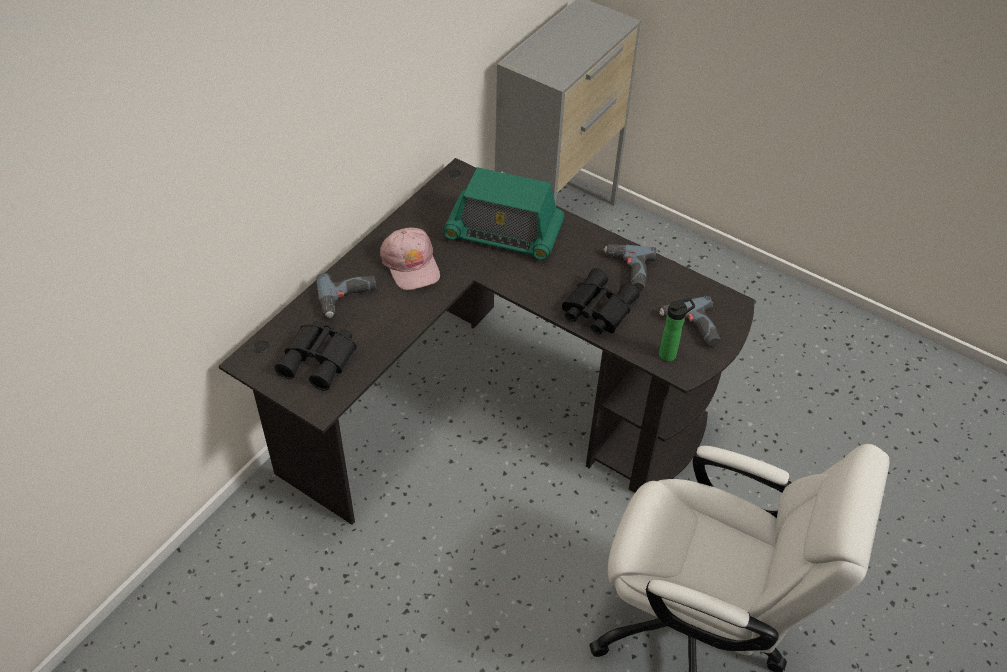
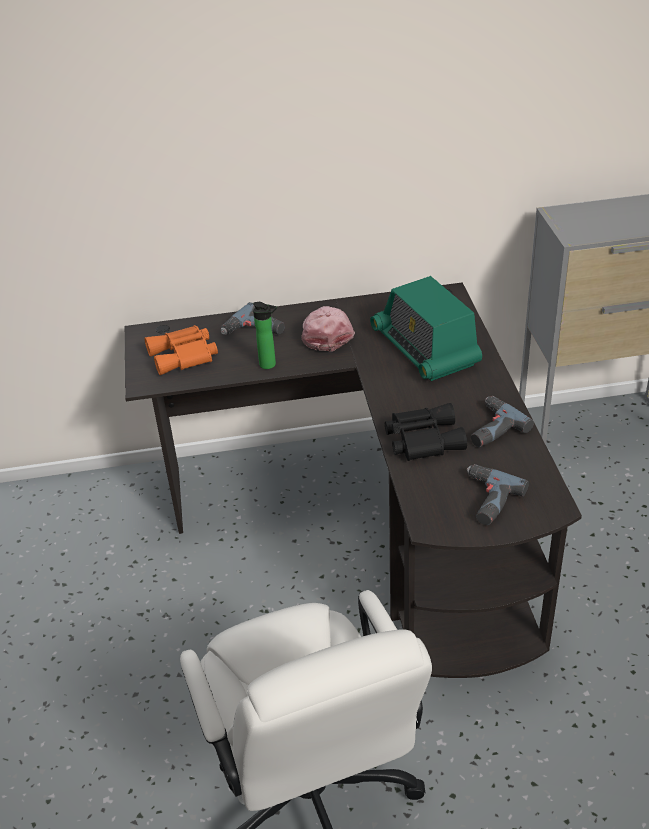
camera: 50 degrees right, 10 degrees down
(320, 359) = (184, 356): black binoculars -> orange binoculars
(411, 264) = (326, 333): pink cap -> pink cap turned 150 degrees clockwise
(670, 354) = (437, 506): bottle -> bottle (270, 365)

